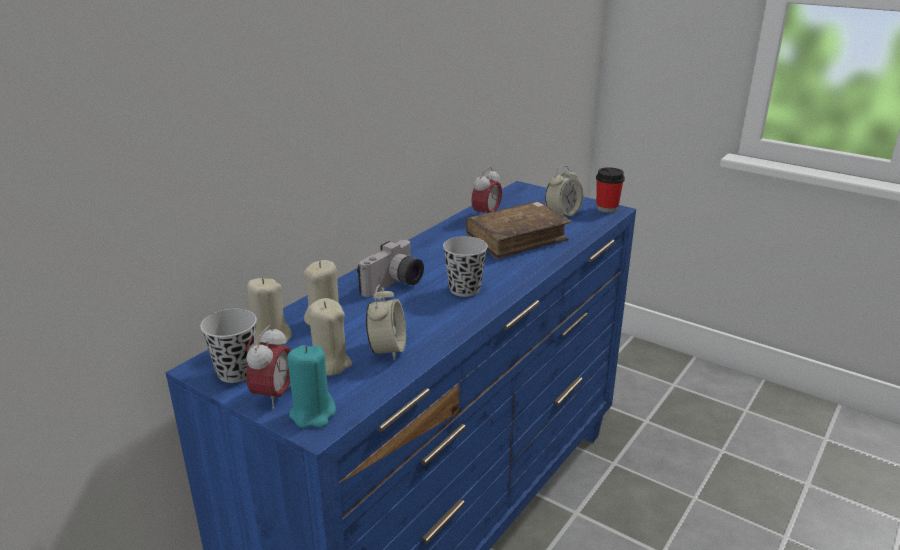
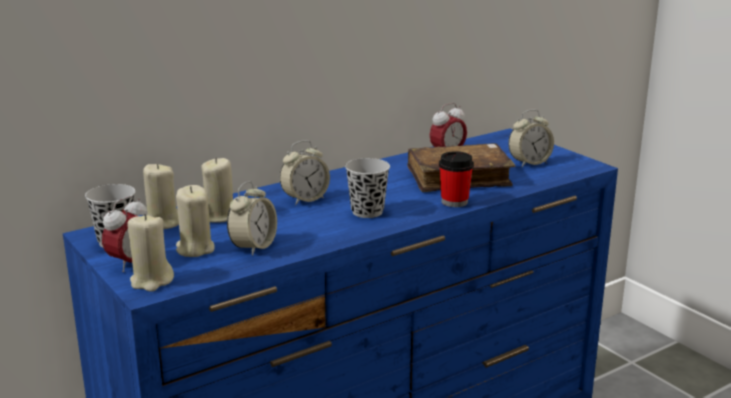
camera: 20 degrees right, 5 degrees down
(313, 413) = (151, 281): turquoise candle -> beige candle
(395, 285) = (305, 199): camera -> alarm clock
(607, 208) = (584, 163): cup -> cup (454, 202)

